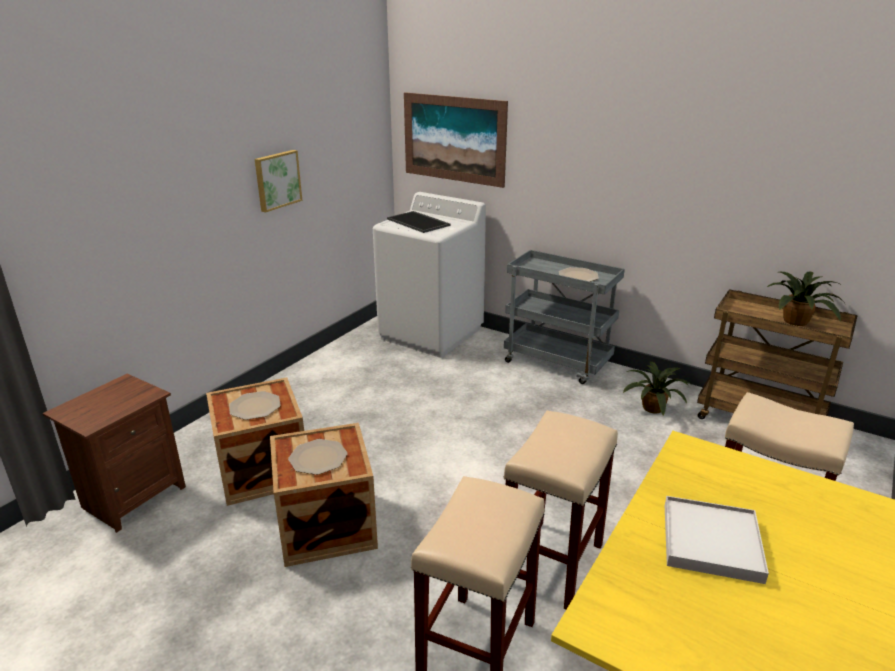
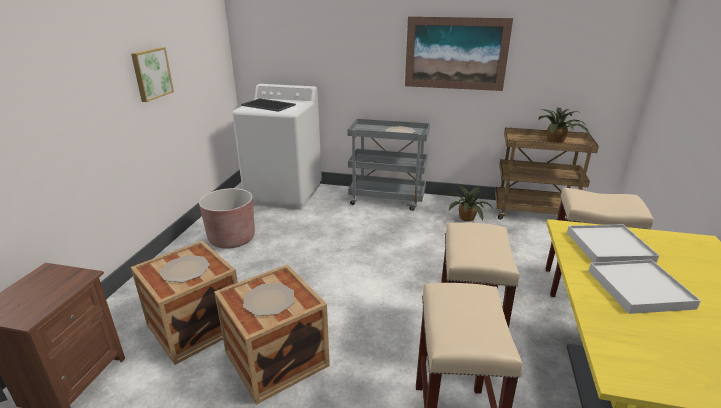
camera: 20 degrees left, 0 degrees up
(344, 380) = (232, 239): none -> brown planter
(454, 139) = (285, 38): picture -> picture (456, 53)
(722, 483) = (609, 247): none -> white tray

